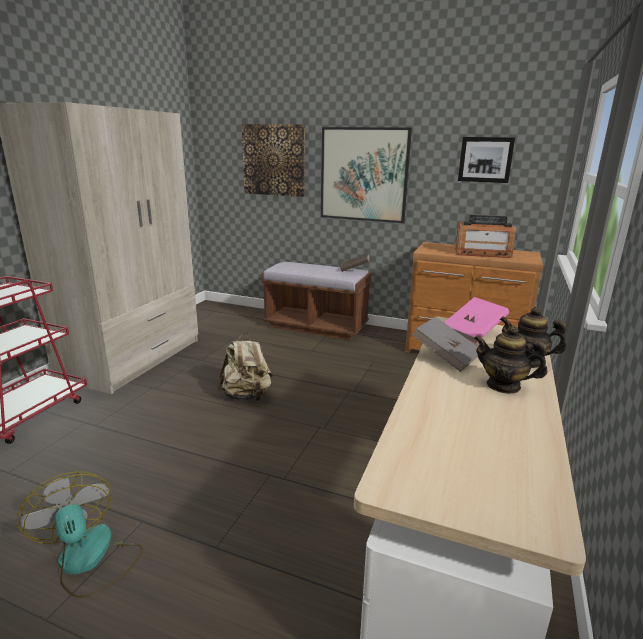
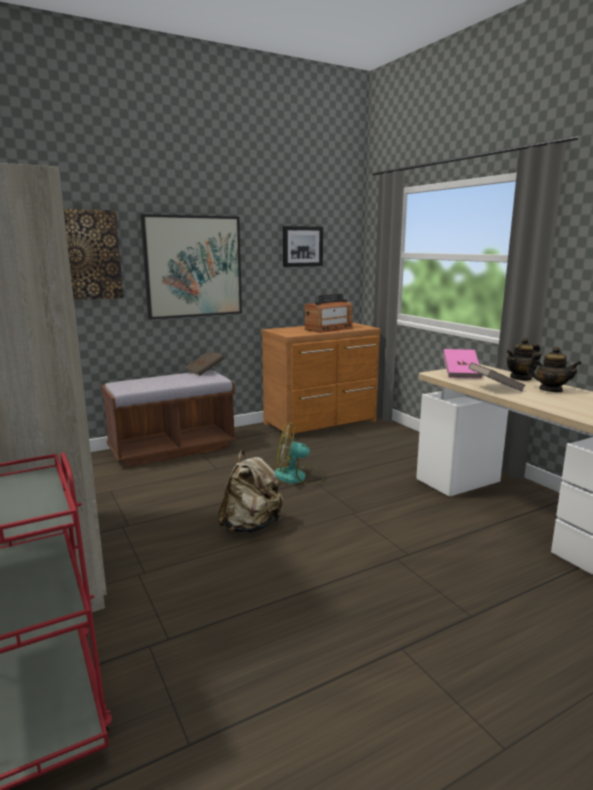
camera: 50 degrees left, 5 degrees down
(90, 560) = (435, 698): fan -> fan (297, 477)
(503, 386) = (550, 390): teapot -> teapot turned 120 degrees counterclockwise

